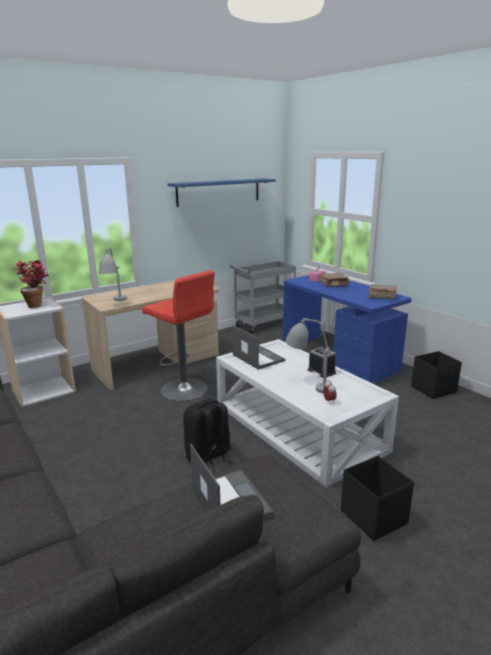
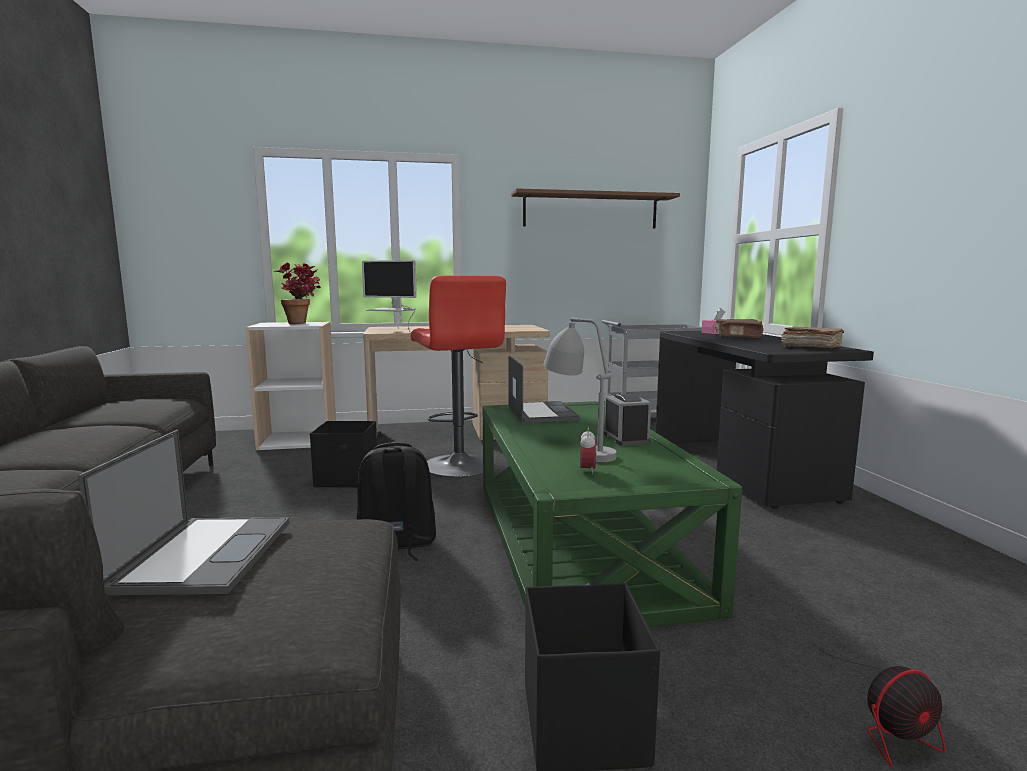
camera: 25 degrees right, 10 degrees down
(115, 303) = (393, 331): grey table lamp -> monitor
(219, 192) = (590, 211): blue shelf -> brown shelf
(296, 427) = (576, 539): white coffee table -> green coffee table
(339, 359) = (740, 469): blue desk -> black desk
(434, 389) = (913, 539): black storage box -> black storage box (347, 479)
(467, 479) = (894, 721): none -> fan

